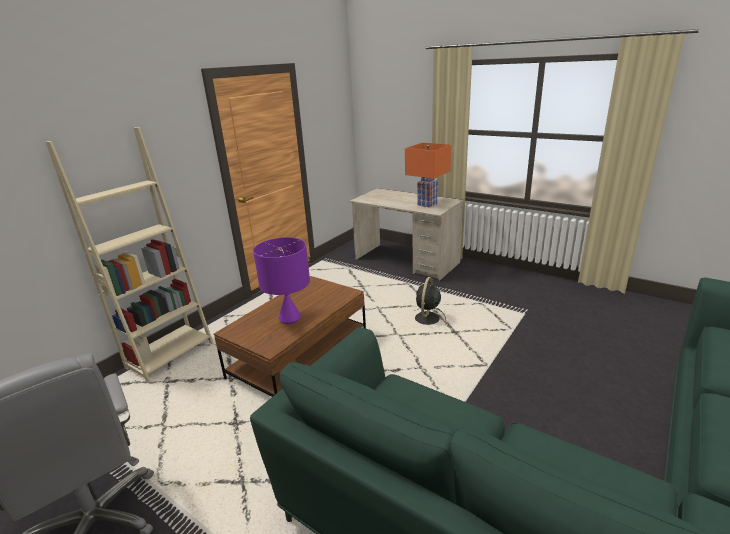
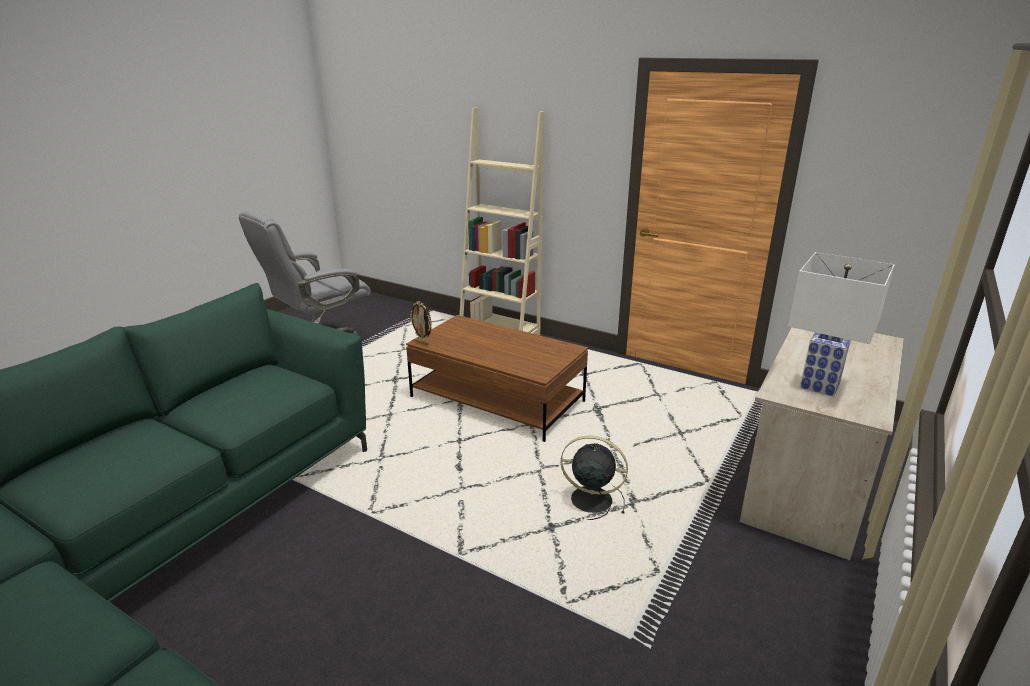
camera: 85 degrees right, 0 degrees up
(273, 348) = (422, 342): none -> picture frame
(290, 319) = (477, 345): purple table lamp -> none
(427, 204) = (820, 386): orange table lamp -> white table lamp

